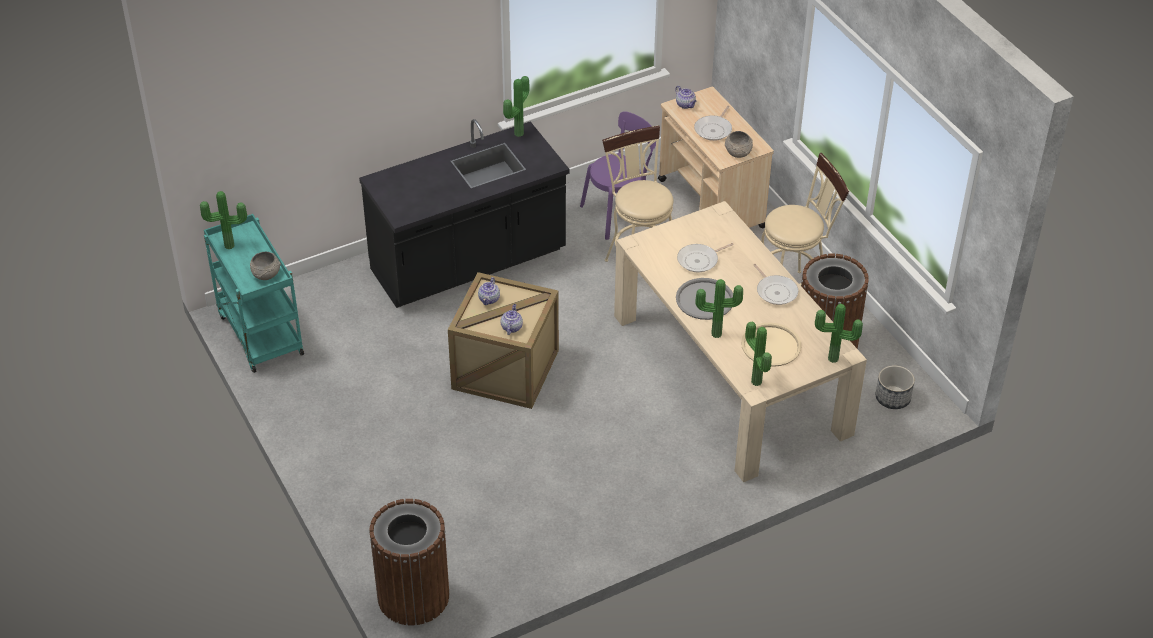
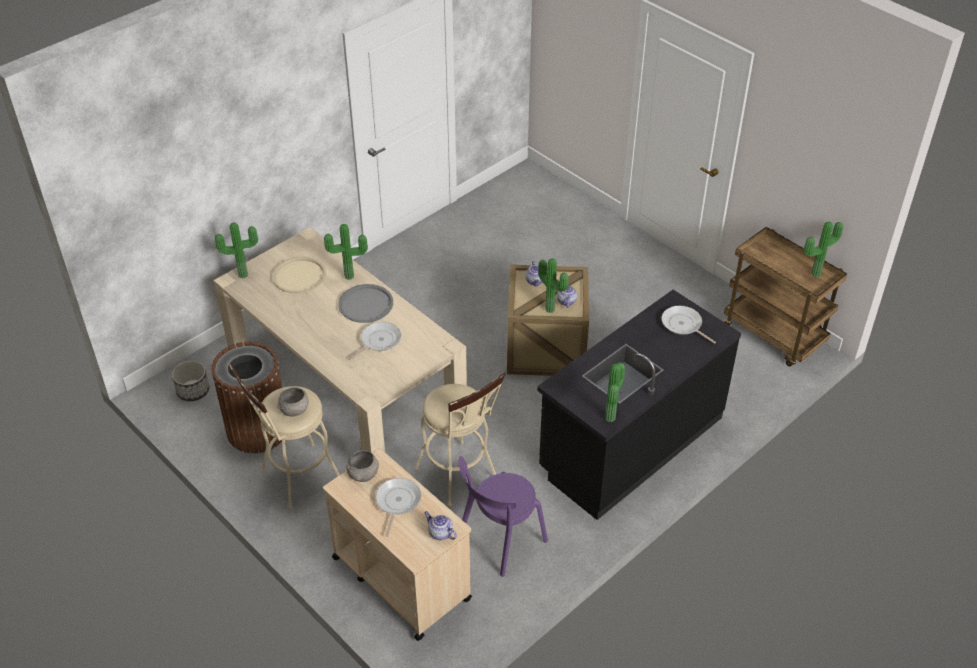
camera: 165 degrees right, 0 degrees up
(259, 334) = (774, 335): turquoise cart -> brown cart
(266, 274) = (763, 256): grey bowl -> grey bowl (294, 410)
(413, 596) = (537, 186): brown trash can -> none
(754, 382) = (309, 244): potted plant -> potted plant (551, 308)
(775, 291) = (301, 324): frying pan -> frying pan (683, 325)

